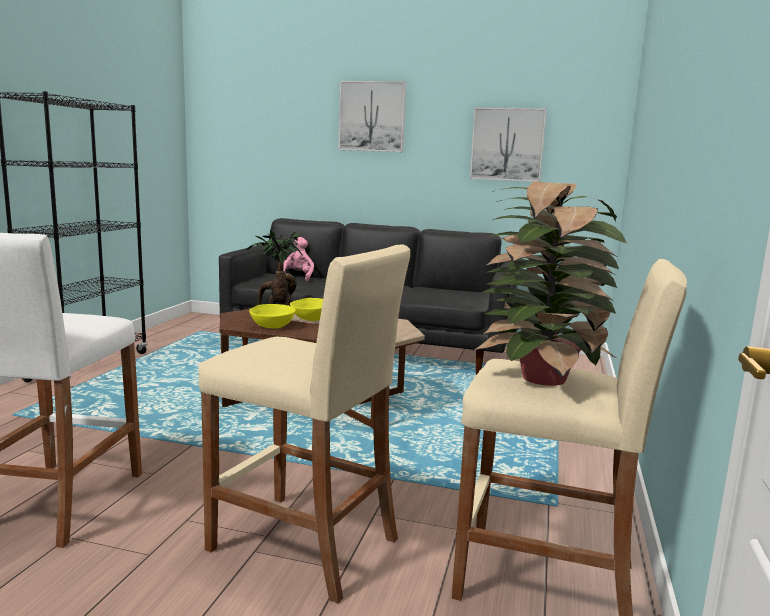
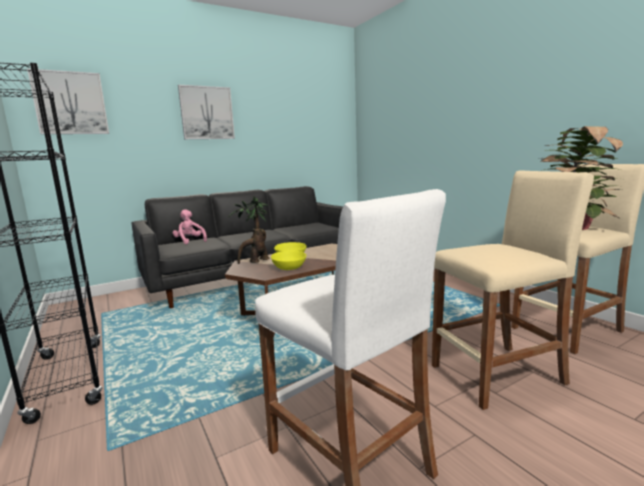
camera: 45 degrees left, 0 degrees up
(507, 144) = (298, 131): picture -> picture (70, 103)

